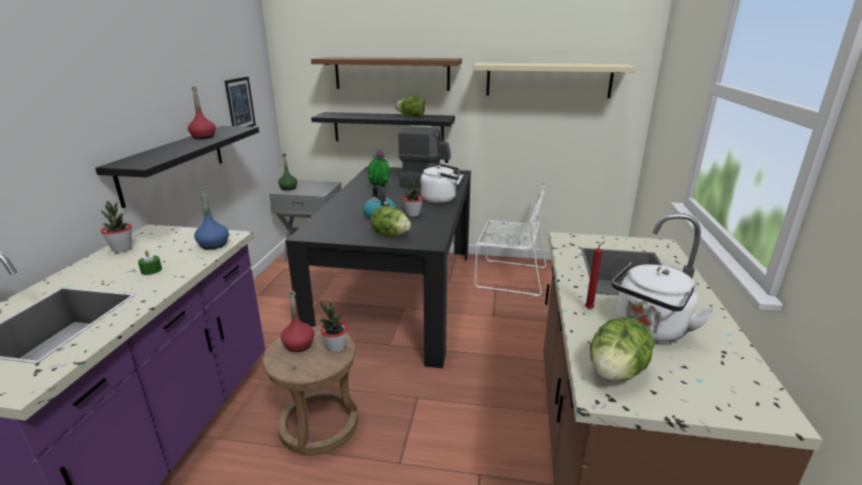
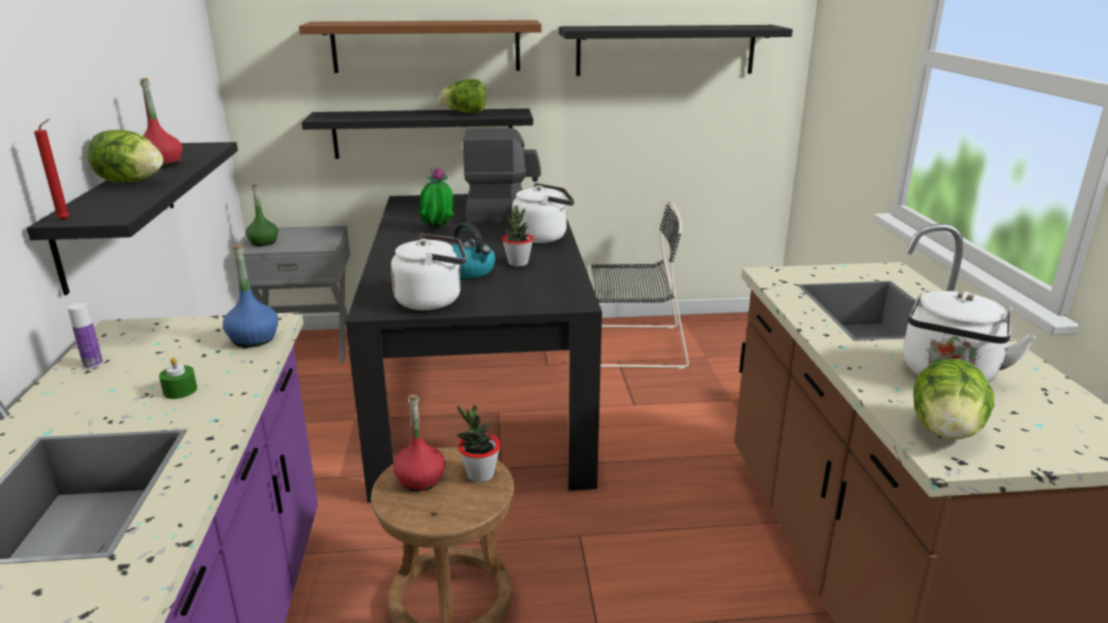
camera: 15 degrees left, 0 degrees up
(122, 249) = (93, 364): potted plant -> bottle
(240, 104) = (185, 105): picture -> none
(344, 232) = (433, 300): none -> white kettle
(390, 235) = (507, 297): lettuce -> lettuce (131, 182)
(508, 276) = (630, 346): white chair -> black chair
(548, 80) = (665, 50): beige shelf -> black shelf
(590, 308) = (863, 360): red candle -> red candle (66, 220)

